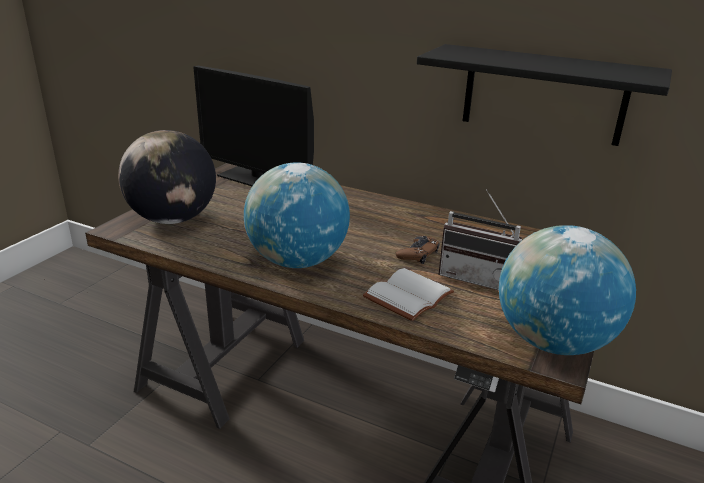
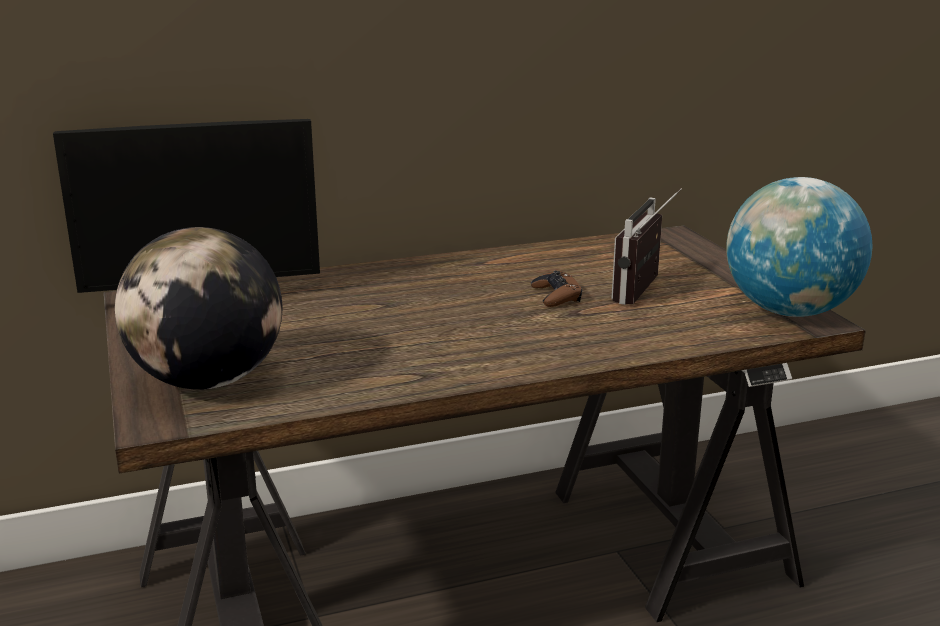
camera: 45 degrees left, 5 degrees down
(297, 261) = (464, 352): globe -> none
(407, 295) = (625, 331): white book -> none
(478, 278) = (646, 292): radio -> radio turned 135 degrees clockwise
(543, 95) = (579, 70): black shelf -> none

